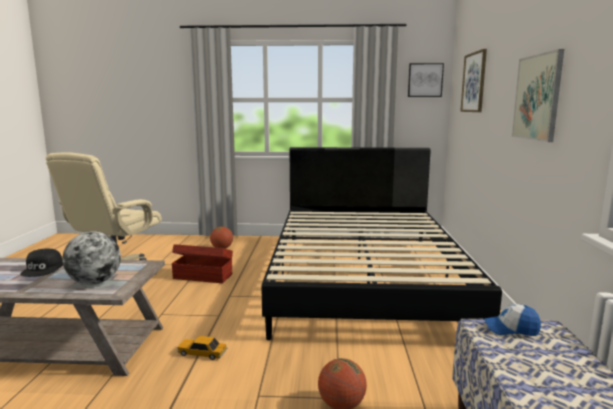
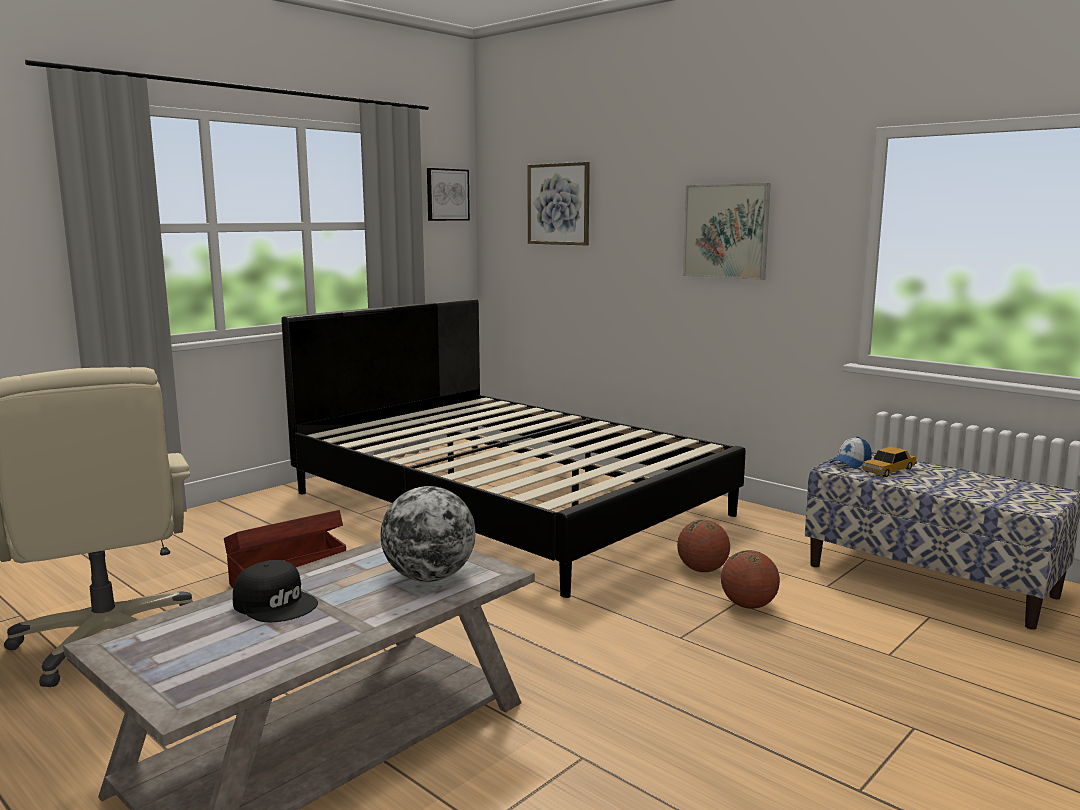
camera: 50 degrees left, 0 degrees up
(202, 353) = (539, 642): toy car -> toy car (888, 470)
(222, 248) = (203, 537): basketball -> basketball (702, 570)

